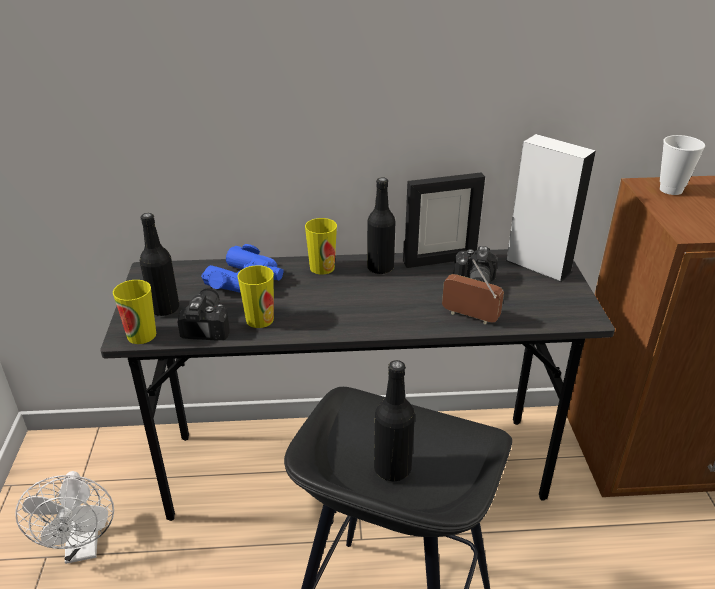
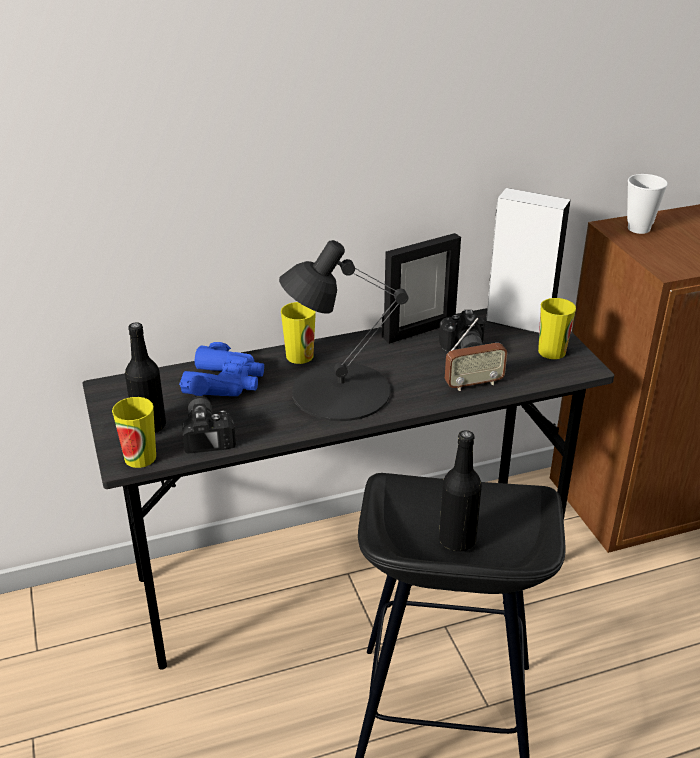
camera: 15 degrees left, 0 degrees up
(83, 548) = (73, 719): white fan -> none
(259, 319) = (260, 421): cup -> cup (551, 351)
(342, 304) = (339, 391): none -> black table lamp
(380, 268) = (361, 347): black bottle -> none
(470, 316) = (473, 384): radio -> radio turned 150 degrees clockwise

